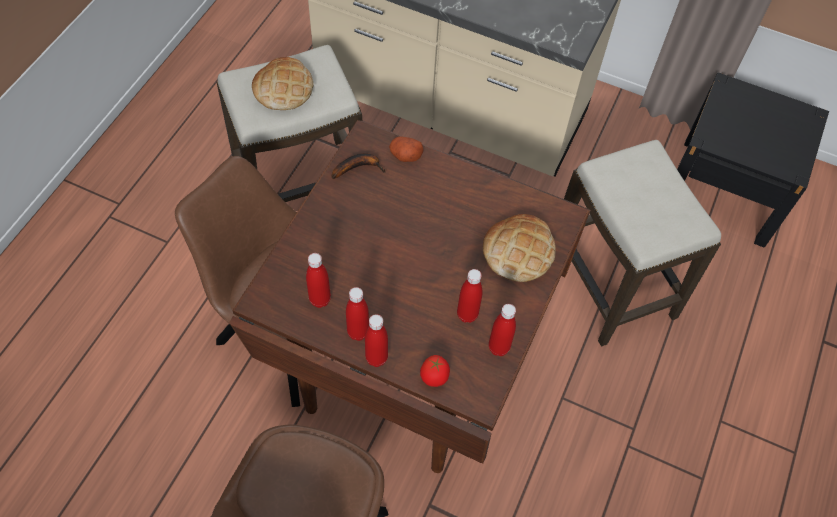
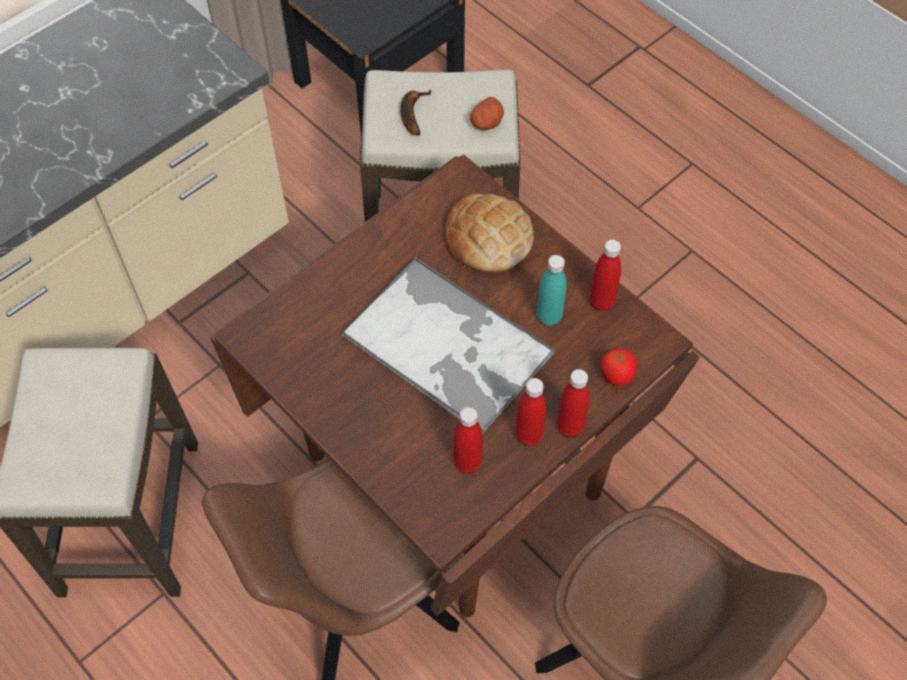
camera: 65 degrees left, 0 degrees up
(283, 88) = (72, 427): bread -> none
(358, 167) = (291, 359): banana -> banana (412, 113)
(405, 155) = (299, 302): potato -> potato (487, 123)
(411, 257) = (449, 346): none -> tray
(467, 314) = (549, 317): red bottle -> turquoise bottle

